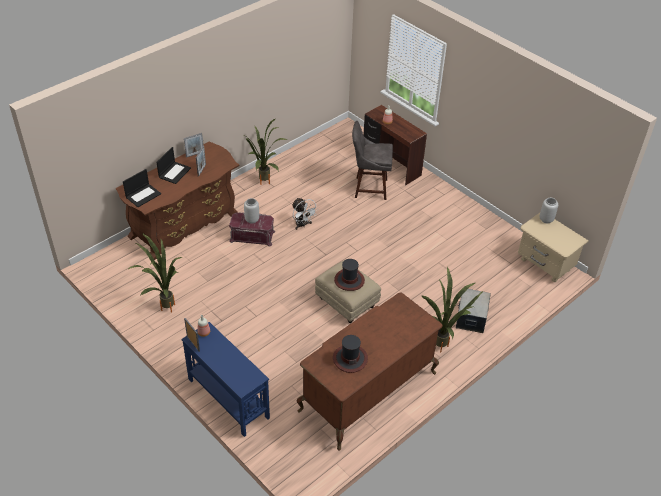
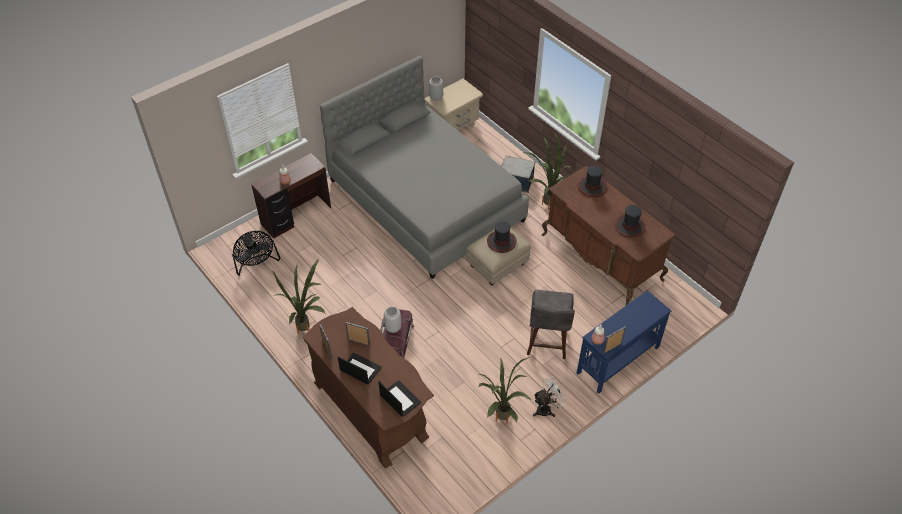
camera: 85 degrees left, 5 degrees up
(302, 225) = (383, 296): white fan -> white fan (547, 409)
(334, 147) = (254, 262): none -> black fan
(369, 188) = (331, 237): grey stool -> grey stool (547, 343)
(408, 328) = (592, 187): none -> hat
(428, 247) = (426, 200): none -> grey bed

